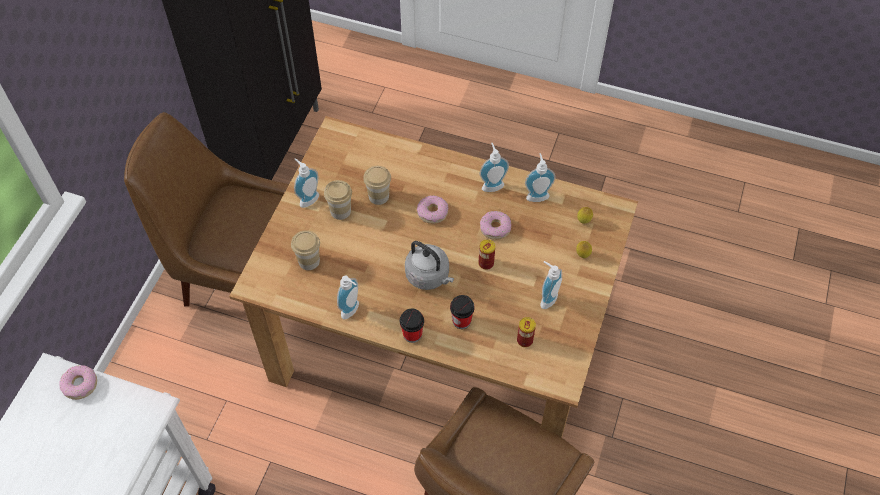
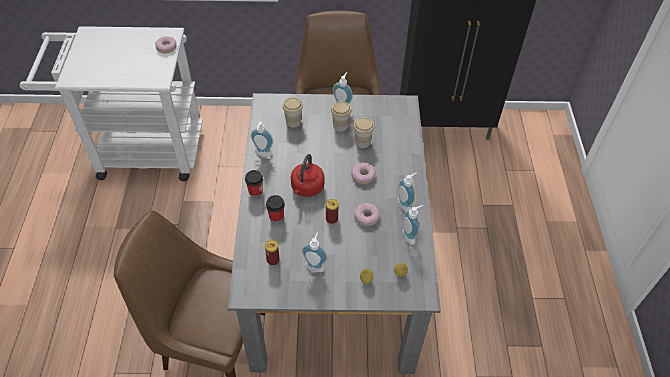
camera: 70 degrees right, 5 degrees down
(429, 276) = (307, 188): grey kettle -> red kettle
(442, 339) = (334, 269): brown dining table -> grey dining table

